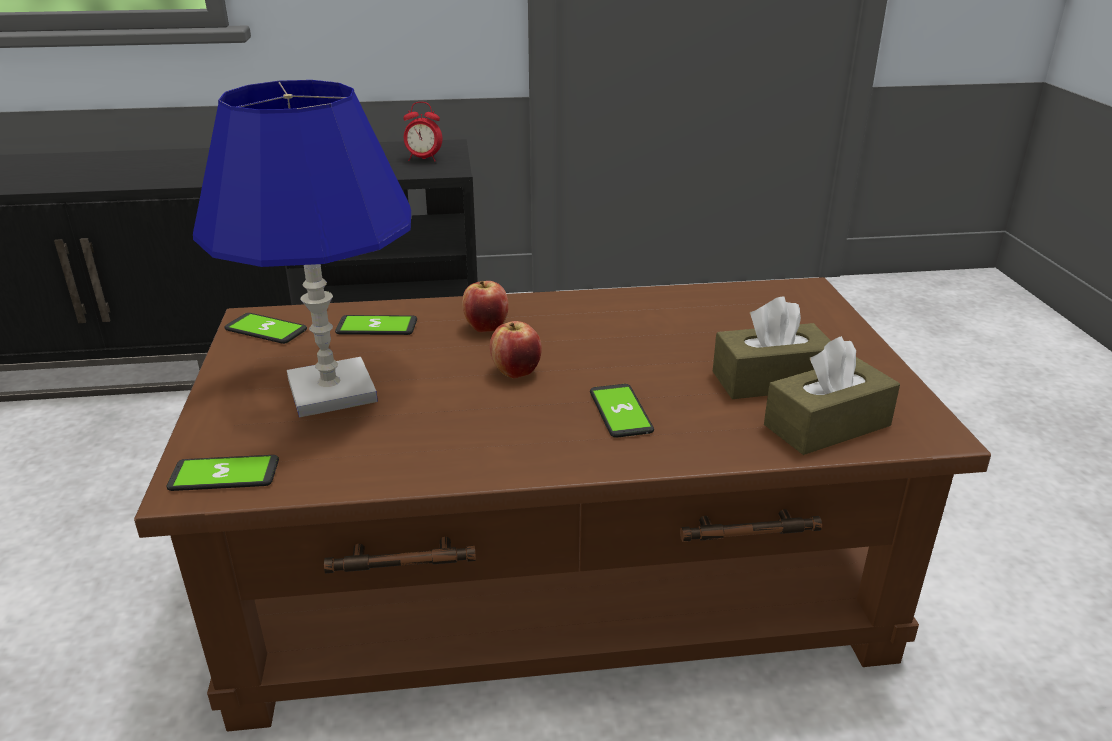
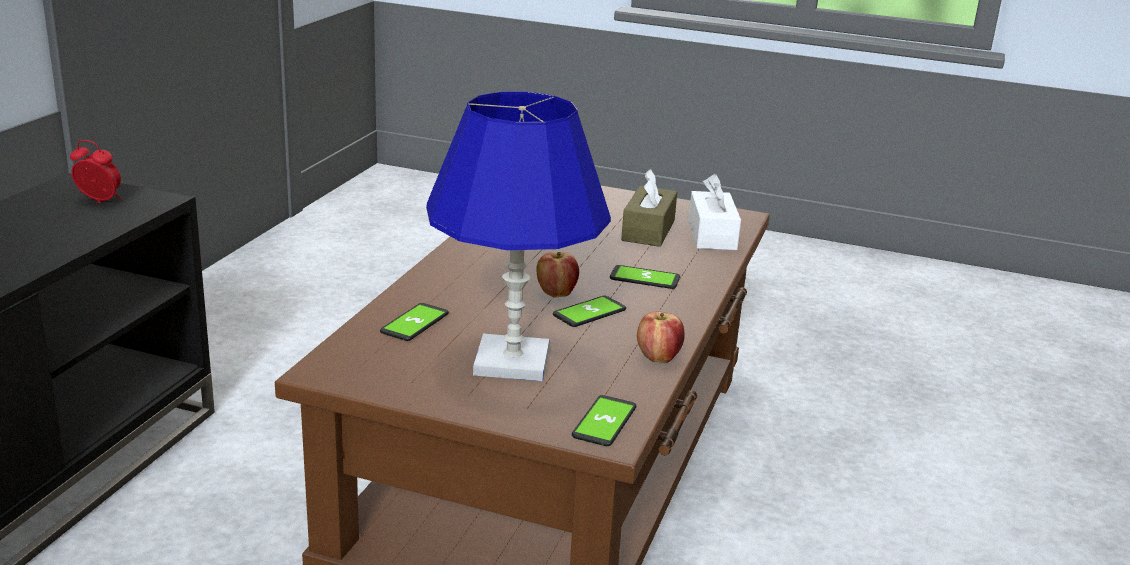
camera: 65 degrees left, 5 degrees down
(266, 330) = (357, 369): phone -> phone (589, 313)
(423, 159) = (100, 201): alarm clock -> alarm clock turned 105 degrees counterclockwise
(487, 328) = (471, 285): apple -> apple (658, 358)
(827, 425) = (712, 235): brown tissue box -> white tissue box

